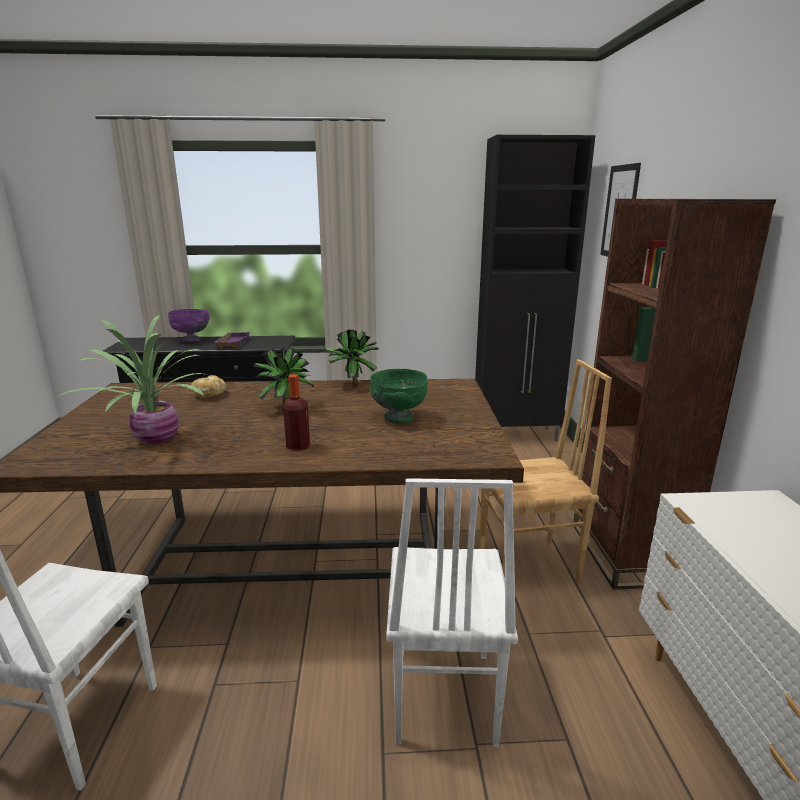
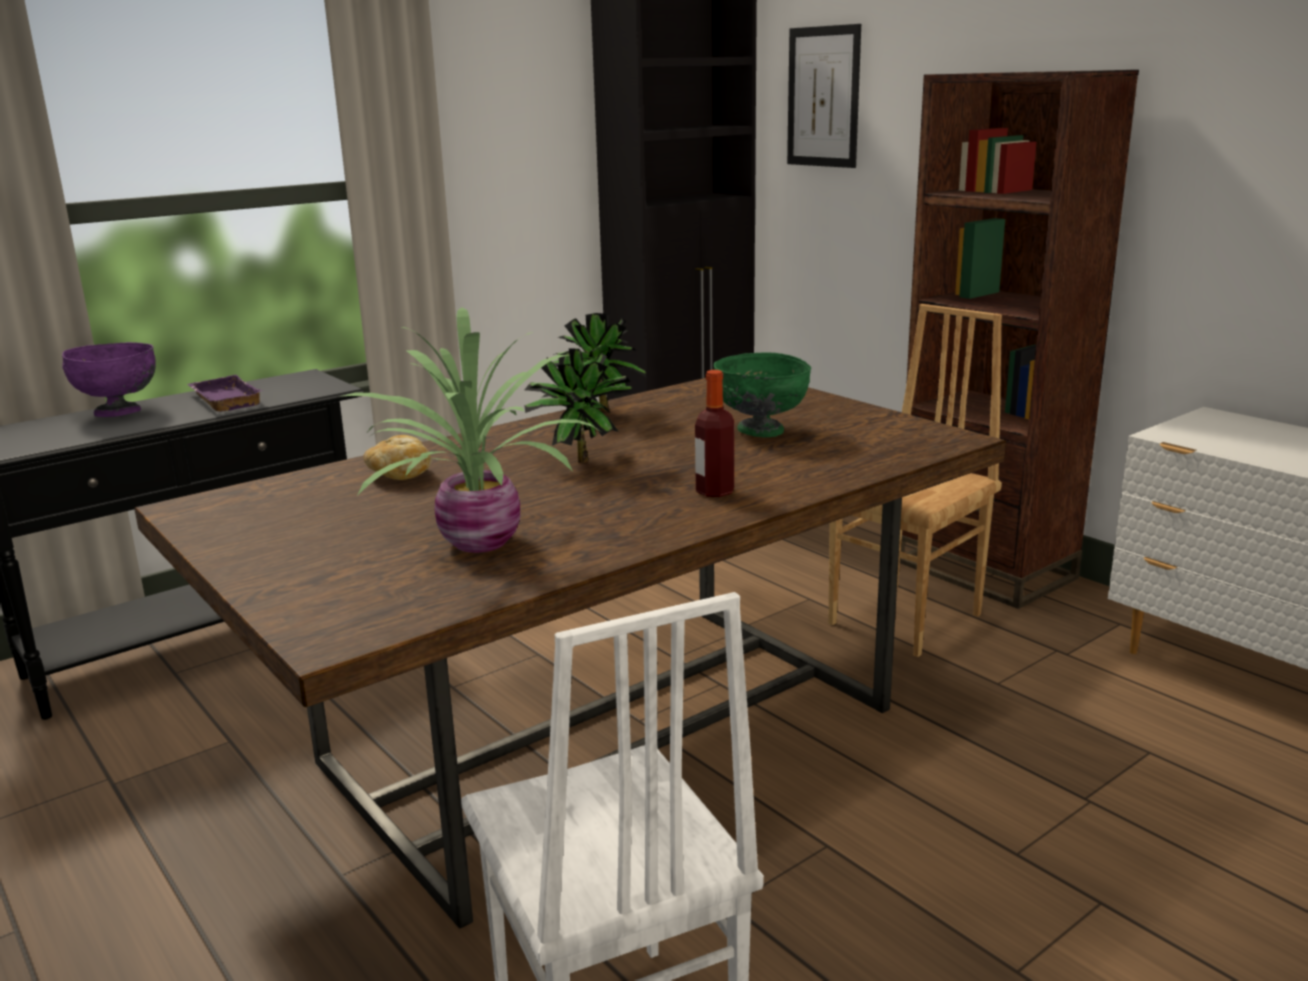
camera: 35 degrees left, 0 degrees up
(442, 696) = (998, 778): white chair -> none

